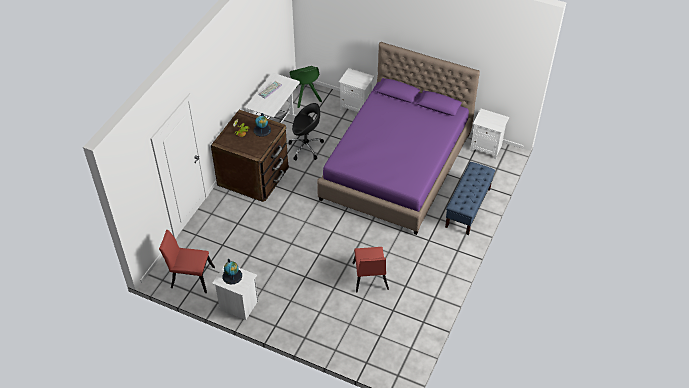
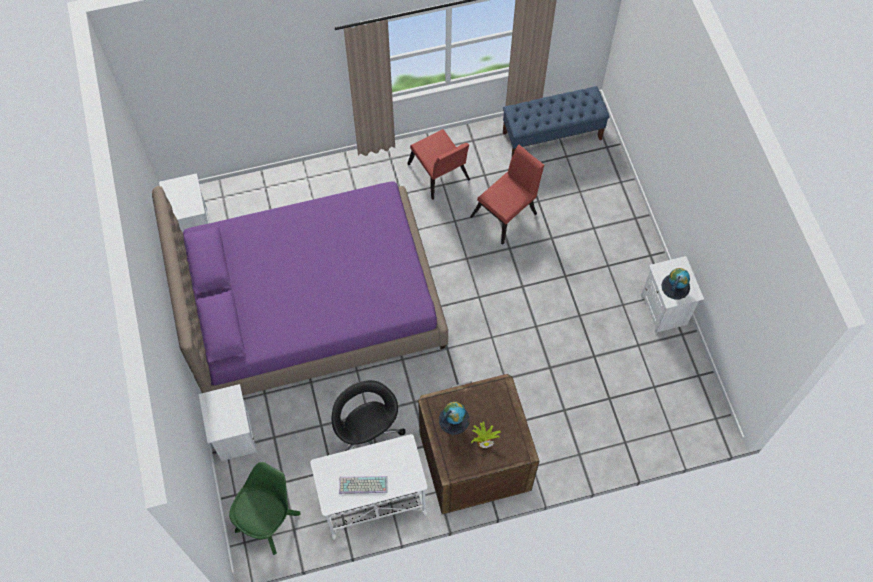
camera: 130 degrees left, 15 degrees up
(190, 276) = (682, 393): red chair -> red chair (440, 175)
(468, 208) = (317, 187): blue bench -> blue bench (552, 135)

